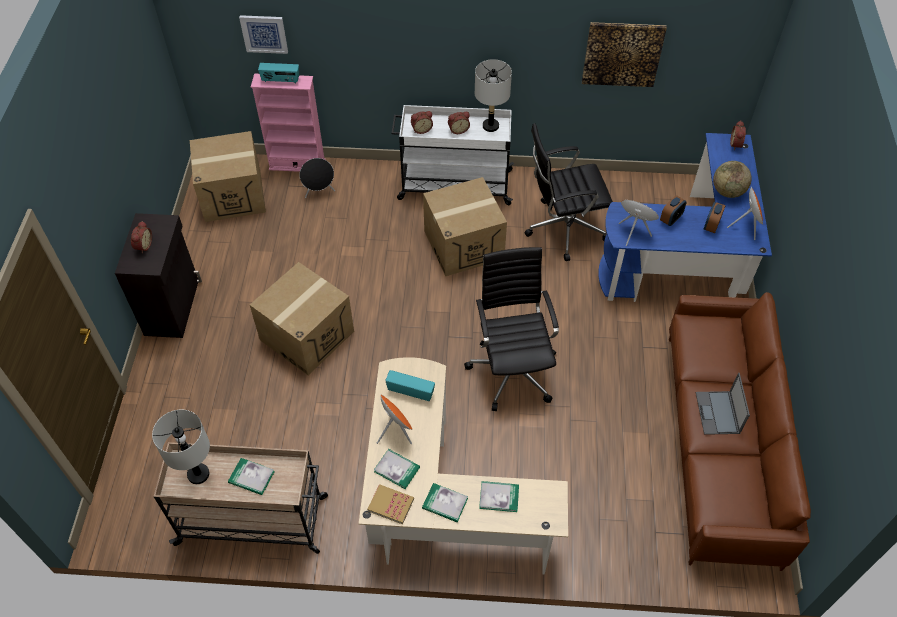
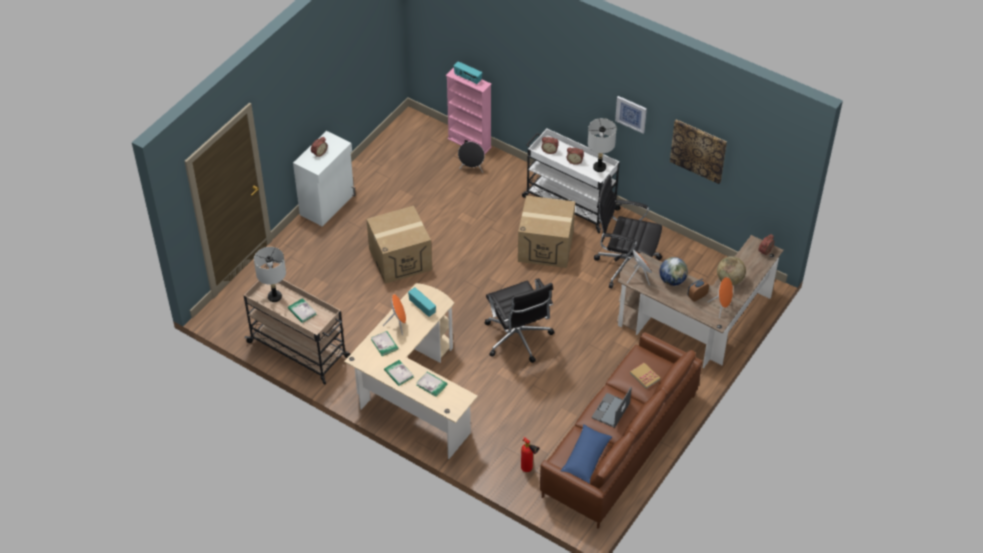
camera: 30 degrees right, 5 degrees down
(173, 307) = (328, 204): black cabinet -> white cabinet
(233, 195) = (412, 146): cardboard box -> none
(264, 33) = (465, 43): picture -> picture (631, 114)
(390, 505) = (368, 360): book -> book (645, 376)
(512, 369) = (518, 339): black office chair -> black office chair turned 135 degrees clockwise
(647, 535) = (528, 470): none -> fire extinguisher
(670, 219) = (672, 280): alarm clock -> globe
(686, 261) = (697, 325): blue desk -> brown desk
(740, 492) = (586, 458): none -> blue pillow

